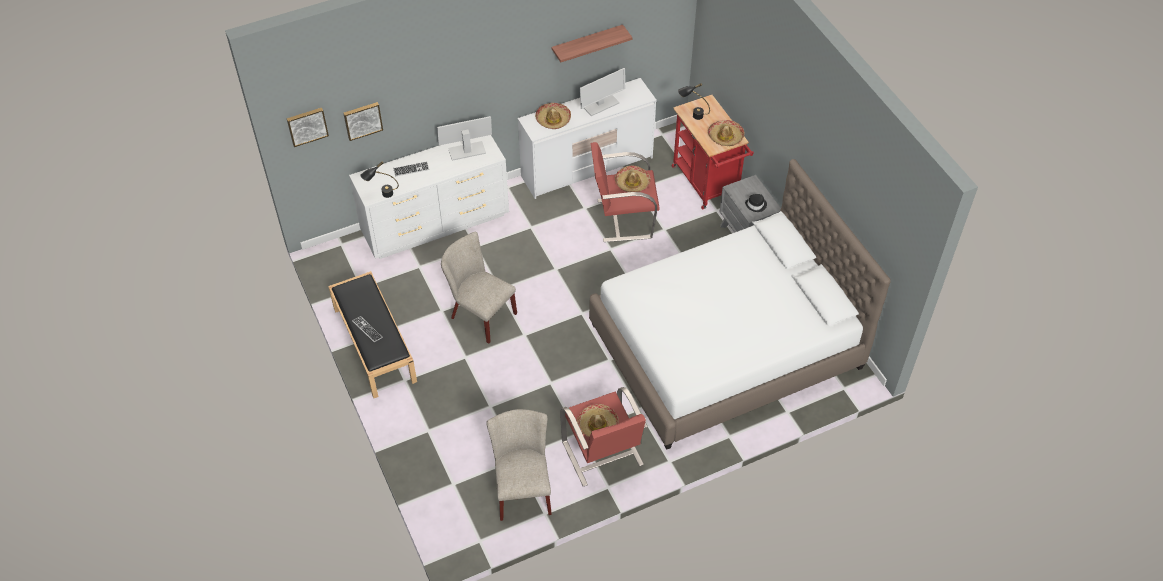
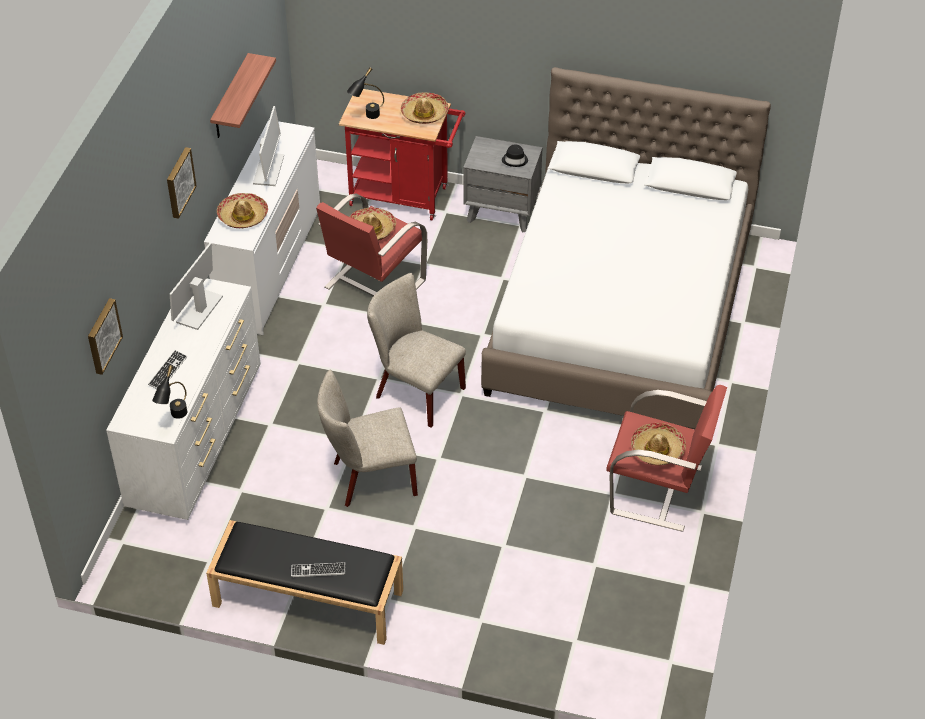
camera: 50 degrees left, 5 degrees down
(307, 126) = (64, 380): picture -> picture (179, 182)
(522, 488) = (638, 583): beige chair -> beige chair (414, 391)

